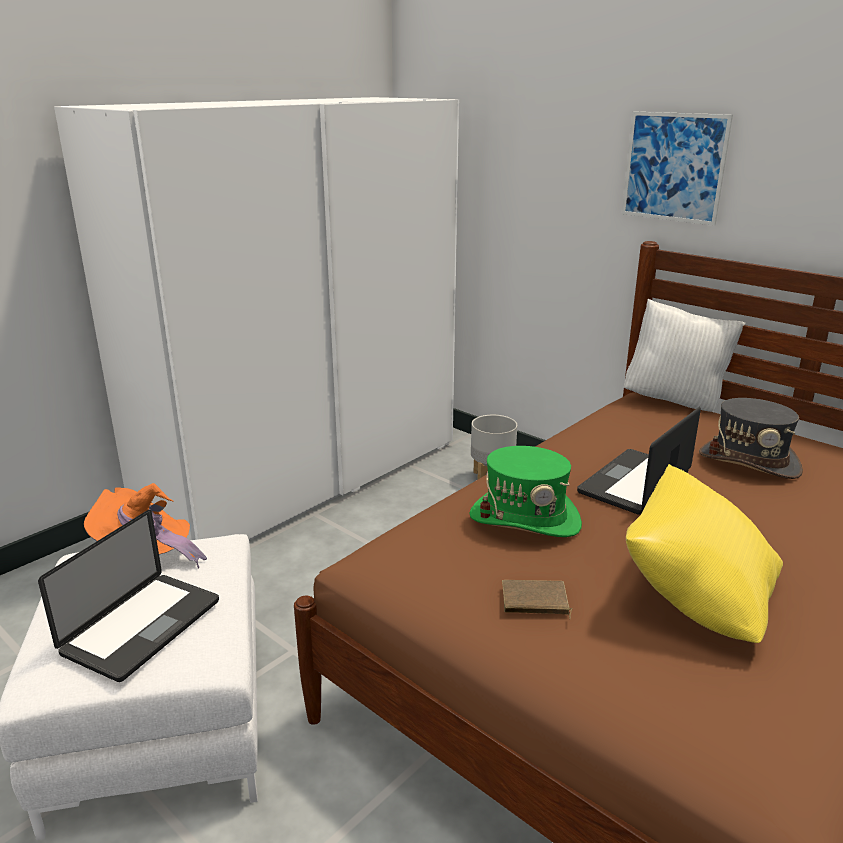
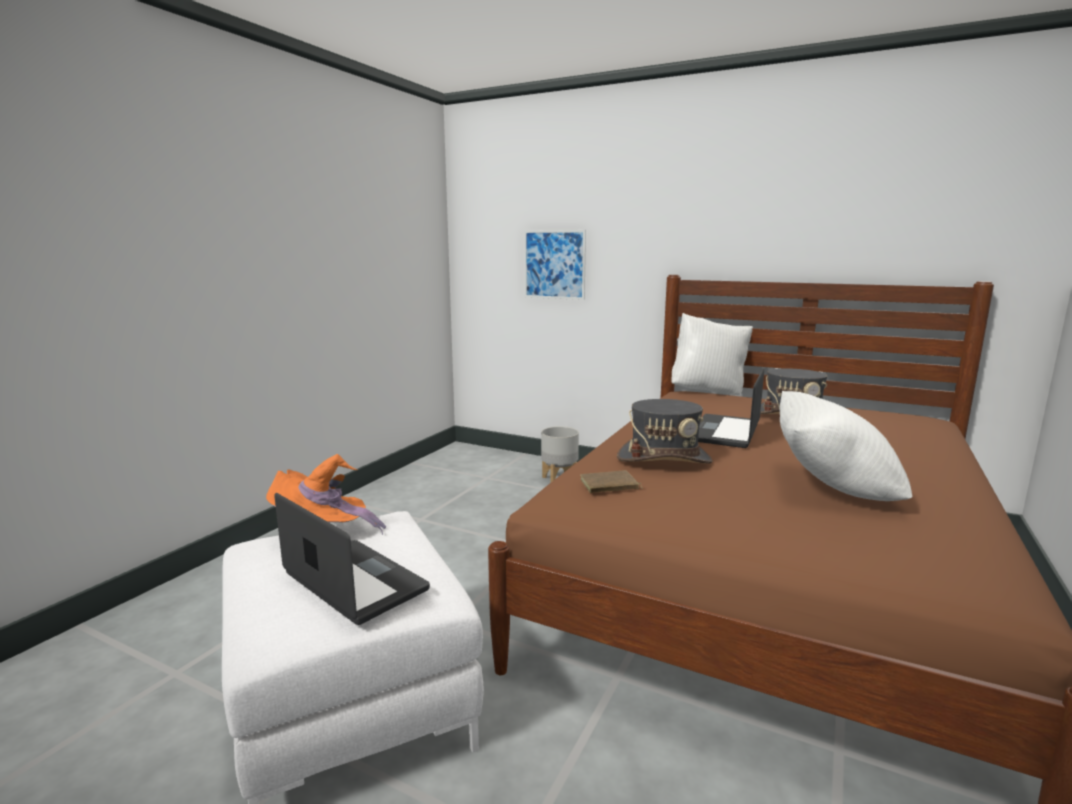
camera: 15 degrees left, 10 degrees down
(142, 627) = (355, 582): laptop -> laptop turned 60 degrees counterclockwise
(307, 480) = (402, 497): white wardrobe -> none
(525, 519) = (664, 459): green hat -> grey hat
(534, 602) = (716, 504): brown book -> brown book (609, 486)
(674, 167) = (686, 219): picture -> picture (554, 264)
(697, 598) = (832, 488): yellow pillow -> white pillow

